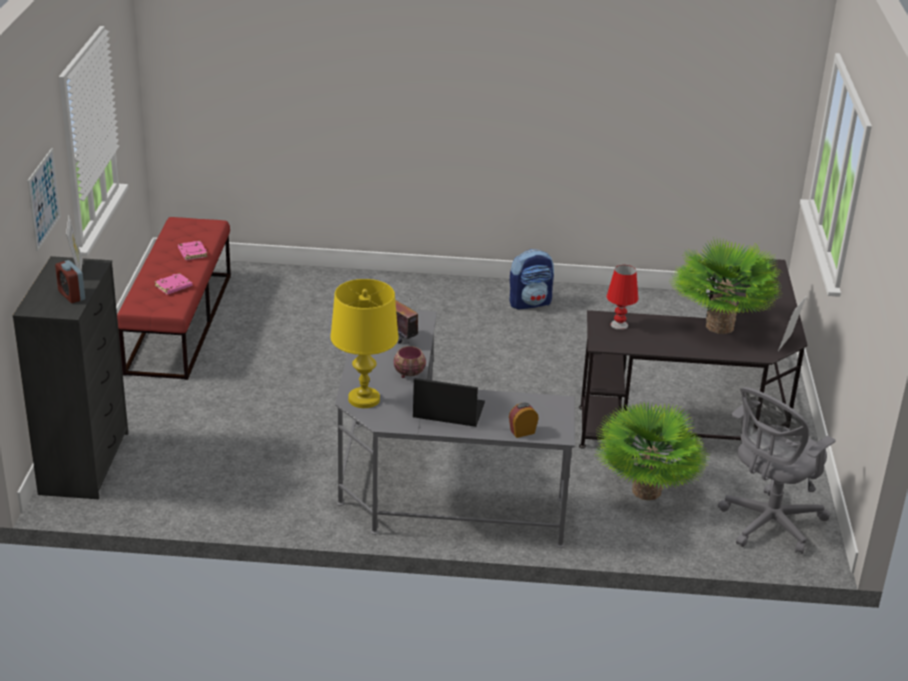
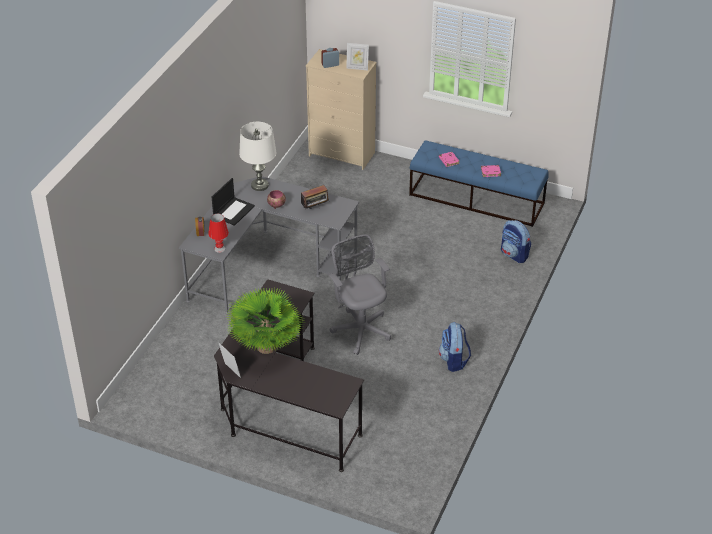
camera: 110 degrees right, 10 degrees up
(44, 199) = (385, 36): picture -> none
(85, 462) = (342, 154): black dresser -> beige dresser
(180, 322) = (477, 199): red bench -> blue bench
(299, 283) = (514, 255): none -> backpack
(363, 399) = (259, 185): yellow table lamp -> white table lamp
(619, 325) = (289, 301): red table lamp -> red table lamp (219, 249)
(646, 491) = (215, 350): potted plant -> none
(768, 525) = (158, 391): grey office chair -> grey office chair (360, 328)

